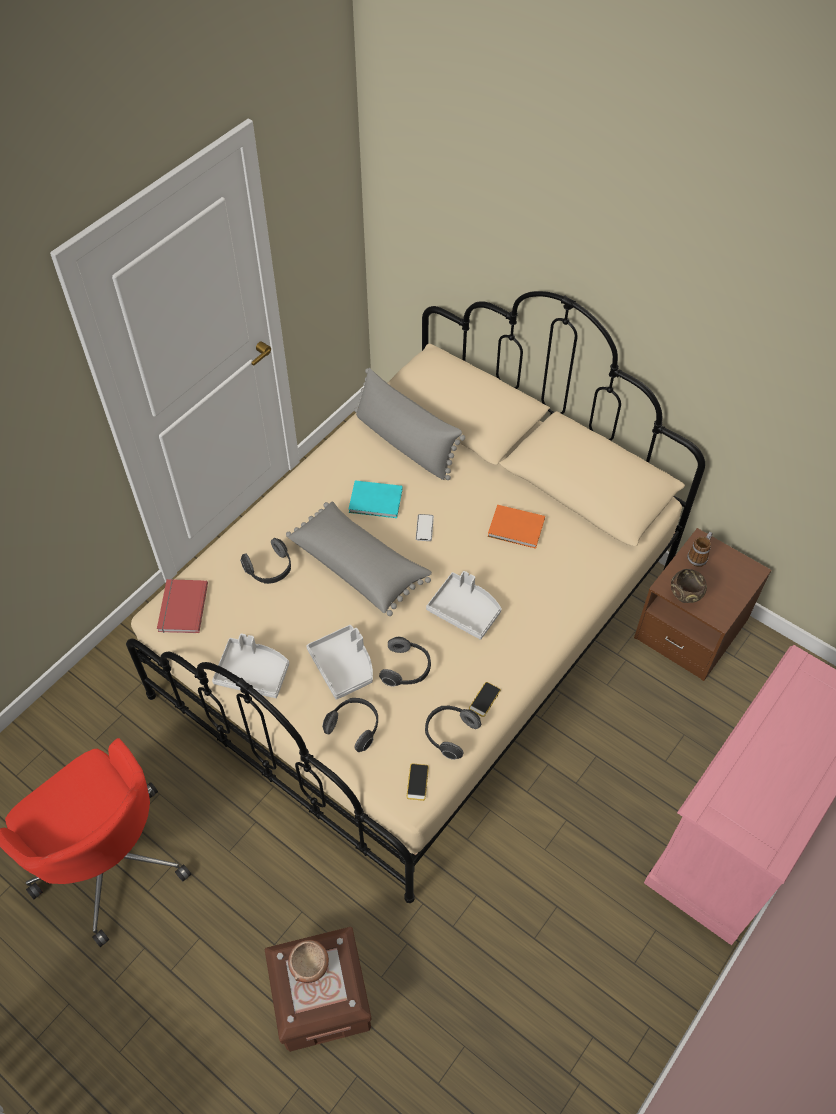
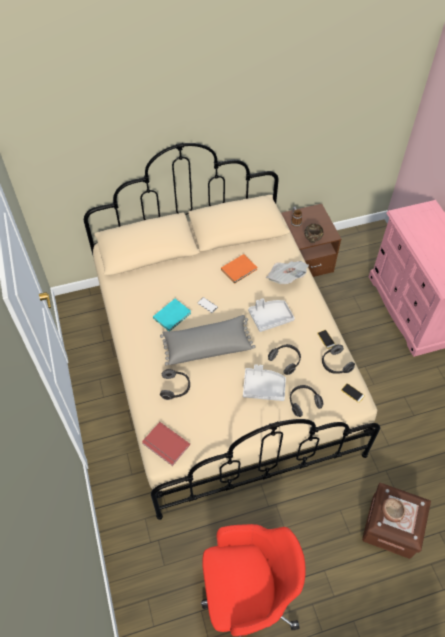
camera: 55 degrees left, 0 degrees up
(253, 672) = (236, 431): grey tray -> none
(405, 443) = (146, 282): grey pillow -> none
(551, 590) = (285, 278): none -> newspaper

